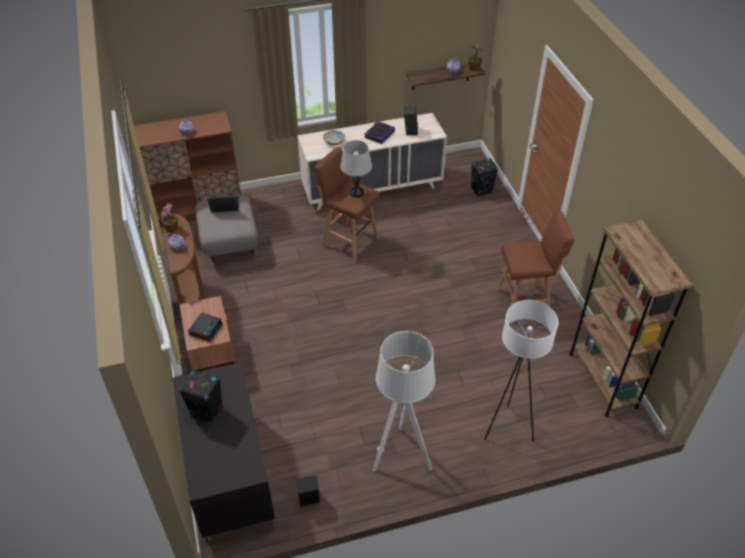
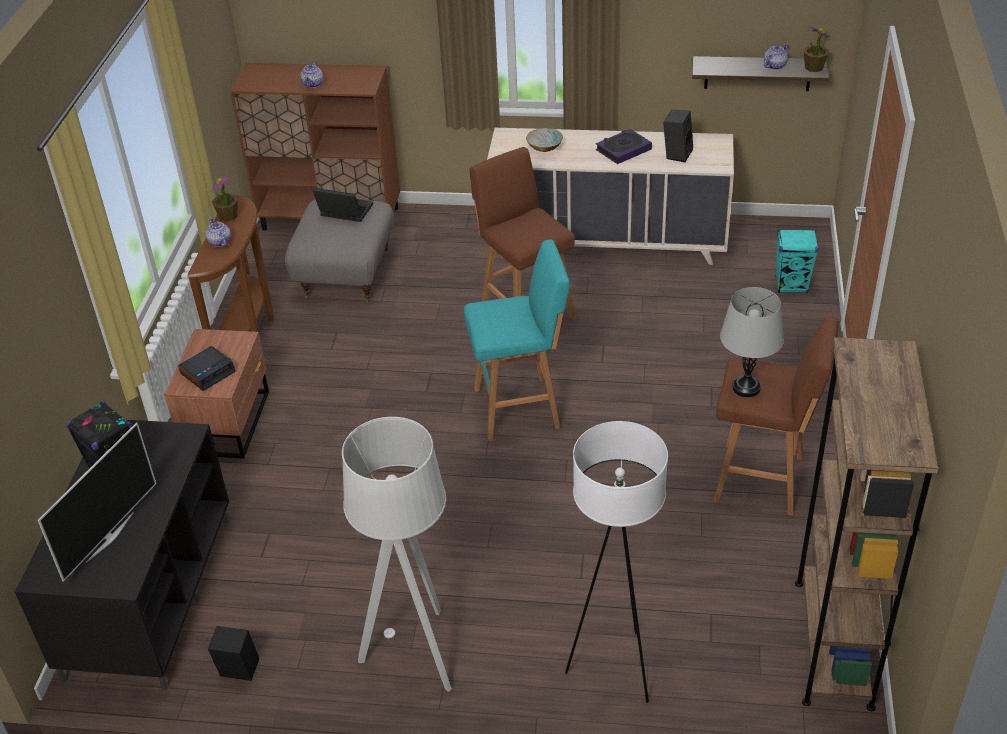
camera: 25 degrees right, 5 degrees down
(226, 449) = (109, 537): none -> television
(356, 192) = (535, 227): grey table lamp -> grey table lamp (746, 387)
(378, 298) = (520, 408): none -> turquoise stool
(481, 190) = (791, 285): black speaker -> turquoise speaker

